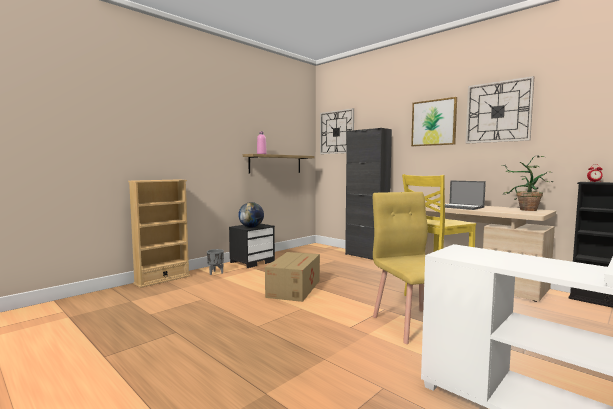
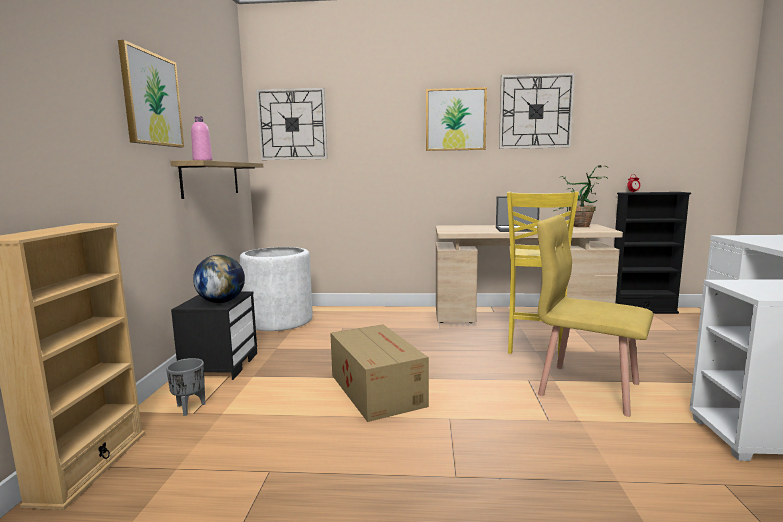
camera: 40 degrees left, 5 degrees up
(233, 125) = (151, 99): none -> picture
(310, 251) = (279, 321): none -> white planter
(366, 256) = (368, 311): black cabinet -> none

